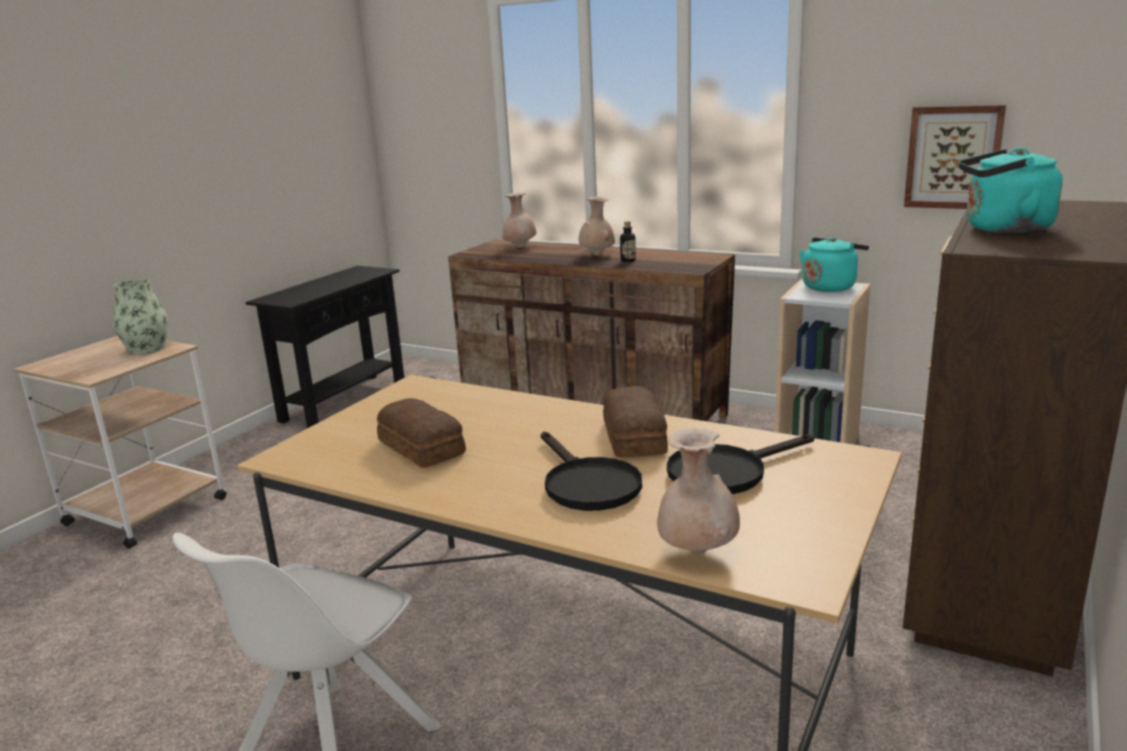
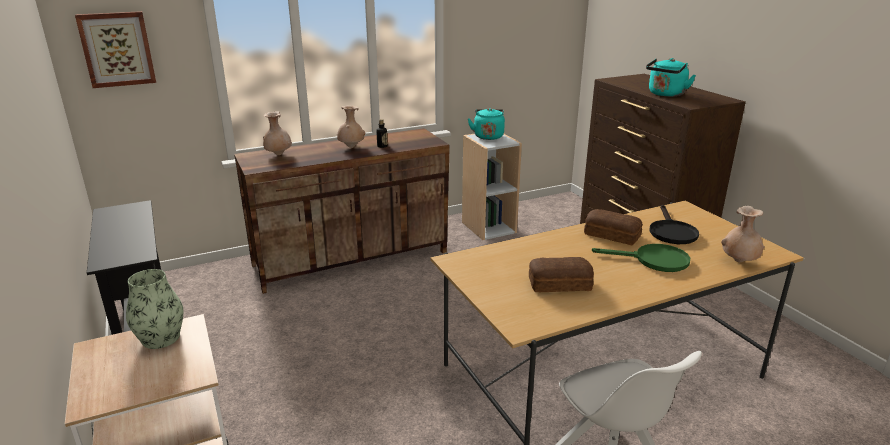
camera: 55 degrees left, 5 degrees up
(586, 484) = (653, 260): black frying pan -> green frying pan
(953, 157) = (518, 55): picture -> picture (117, 49)

